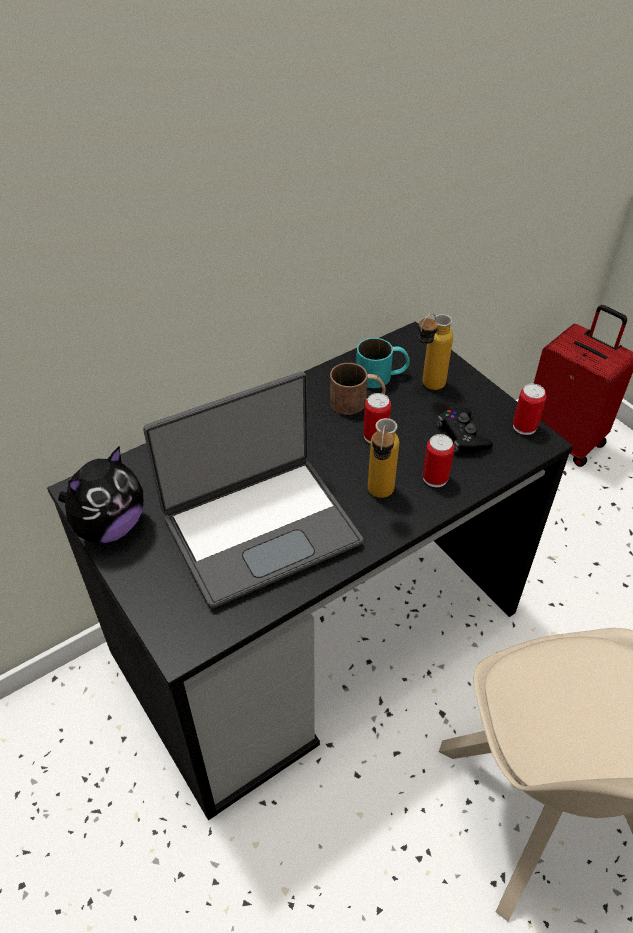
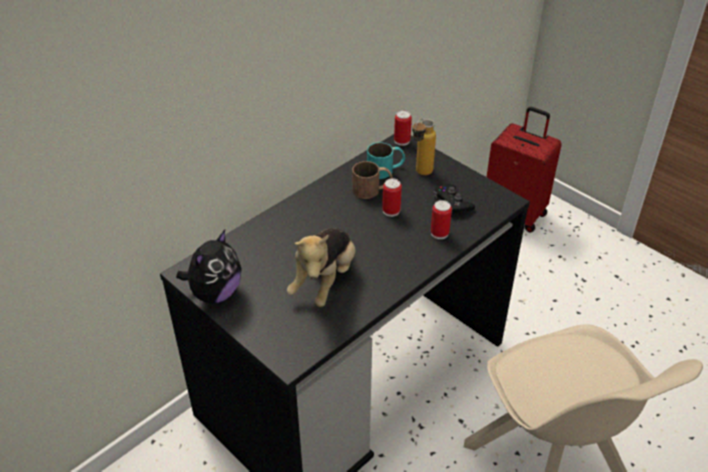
camera: 10 degrees left, 5 degrees down
(260, 528) = (325, 280): laptop -> plush toy
(379, 497) = (403, 250): bottle -> none
(524, 426) = (494, 192): can -> can (402, 141)

